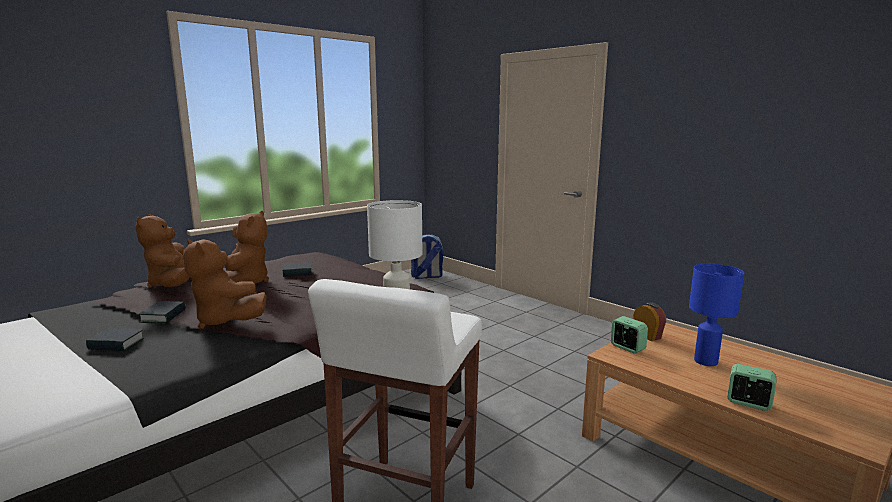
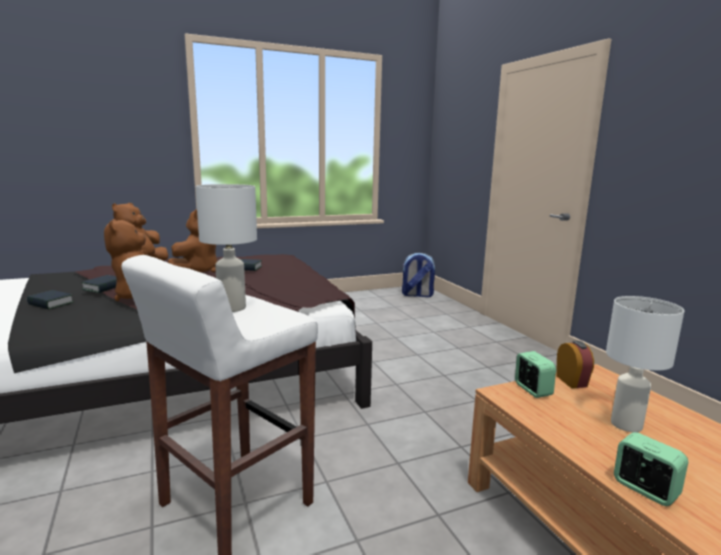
camera: 20 degrees right, 0 degrees up
(705, 361) = (625, 424): blue table lamp -> white table lamp

